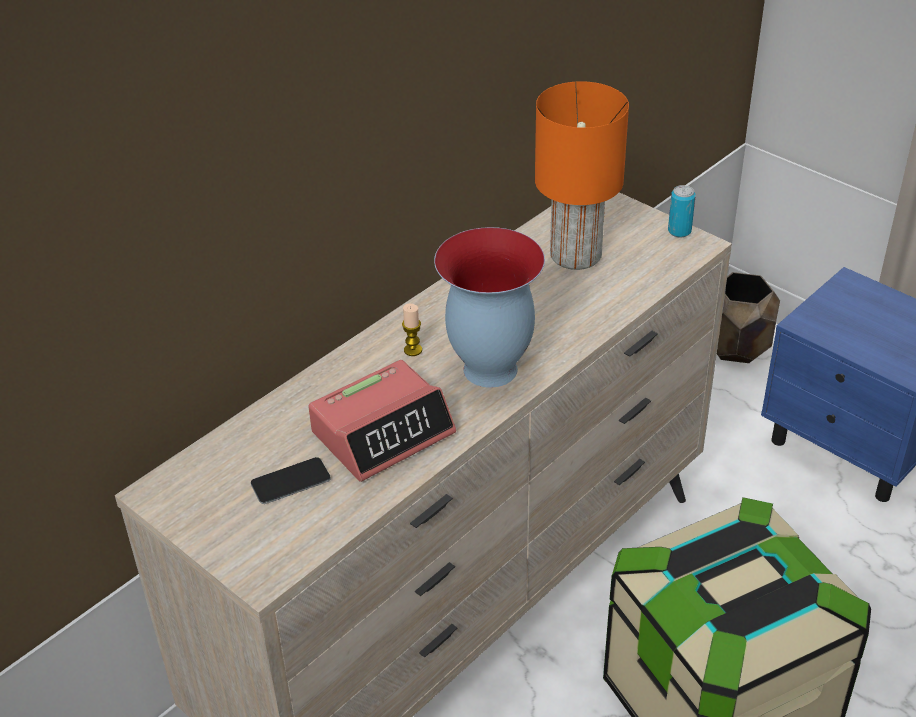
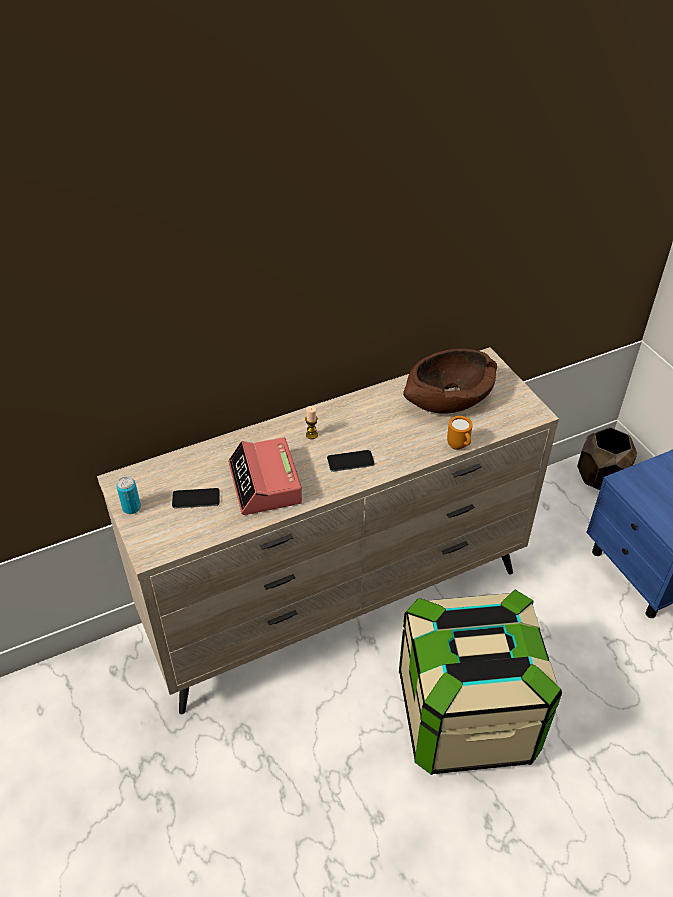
camera: 20 degrees right, 5 degrees up
(383, 432) = (265, 484): alarm clock -> alarm clock turned 90 degrees clockwise
(488, 369) = (350, 461): vase -> phone
(574, 254) = (448, 397): orange table lamp -> brown bowl
(626, 311) = (459, 447): none -> orange mug
(679, 231) = (527, 400): can -> can (131, 508)

